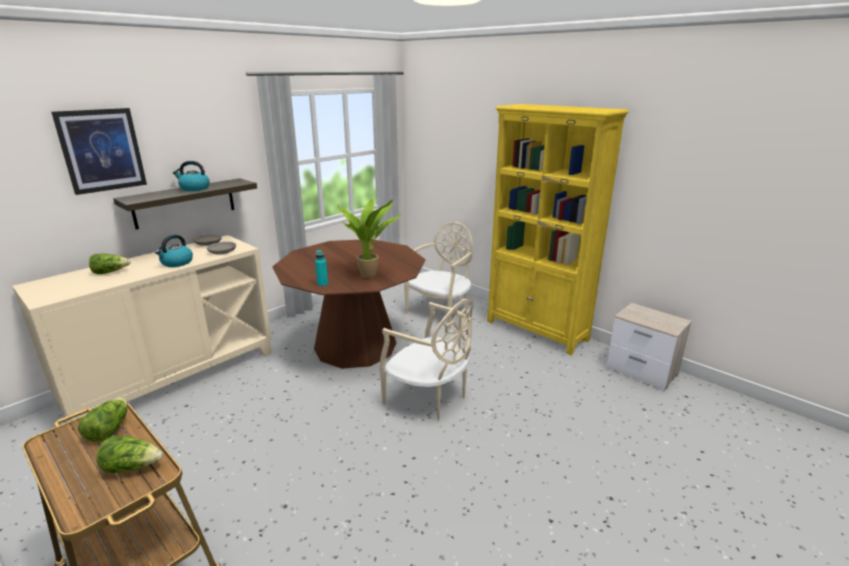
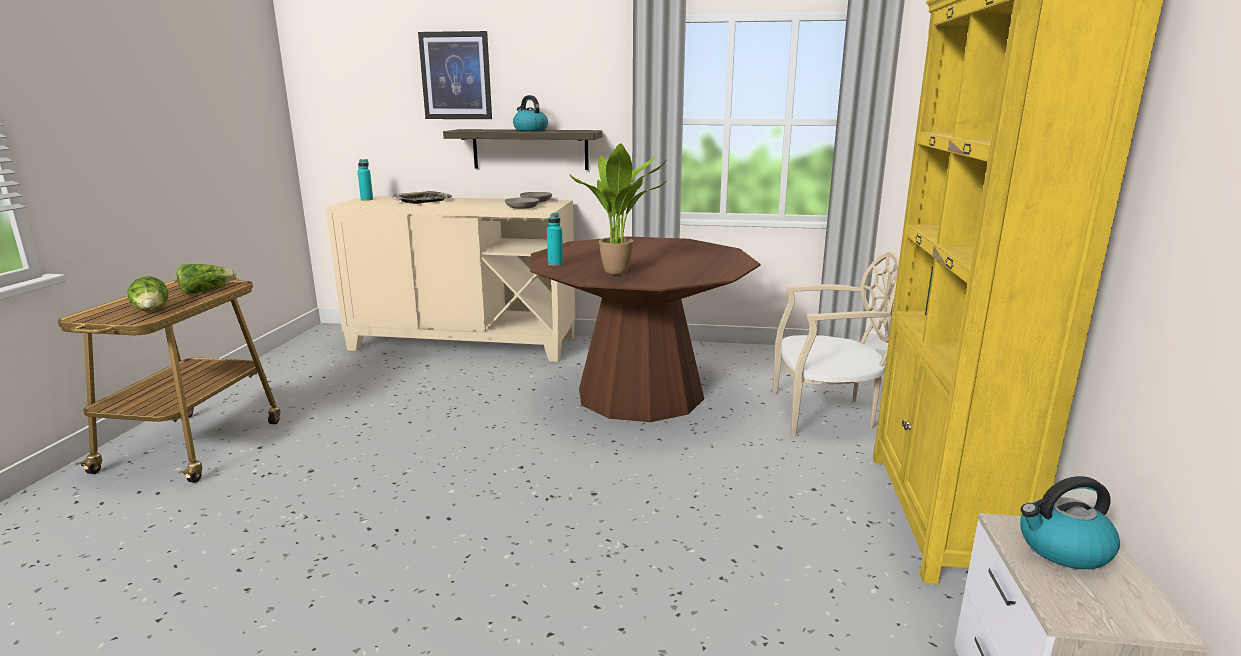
camera: 55 degrees right, 5 degrees down
(40, 288) = (367, 199): none -> turquoise bottle
(110, 272) = (422, 201): lettuce -> tray
(176, 263) = (470, 206): kettle -> kettle (1062, 549)
(429, 398) = (590, 483): beige chair -> none

